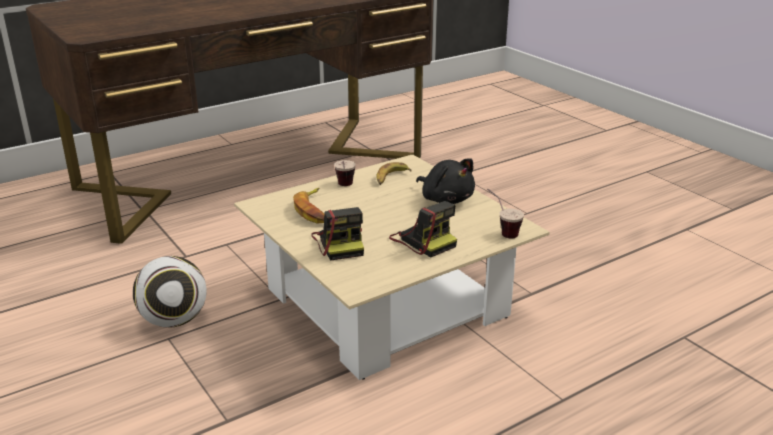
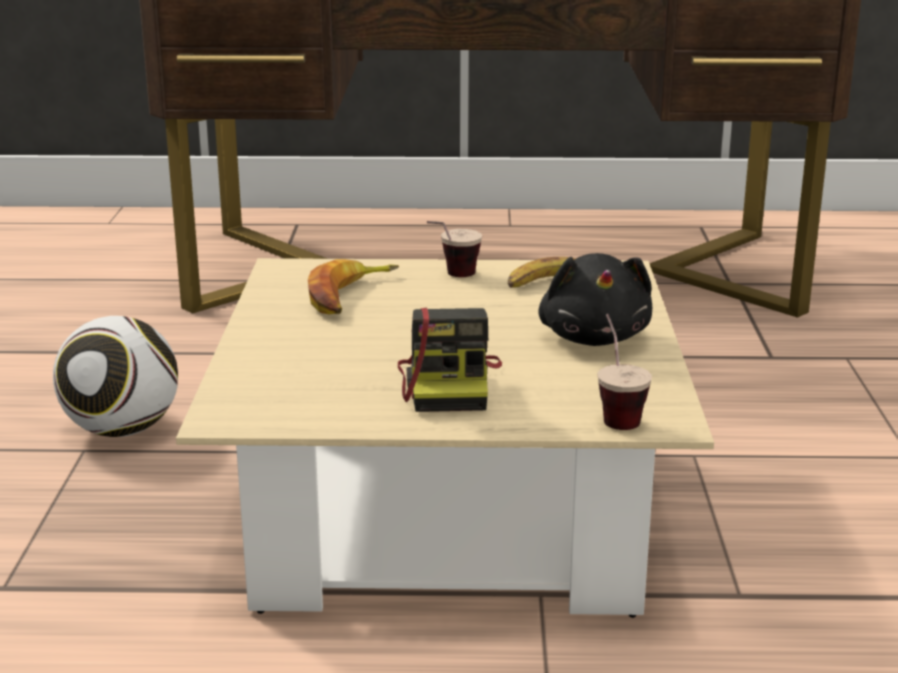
camera: 35 degrees right, 5 degrees down
(340, 243) = (312, 350): camera -> none

